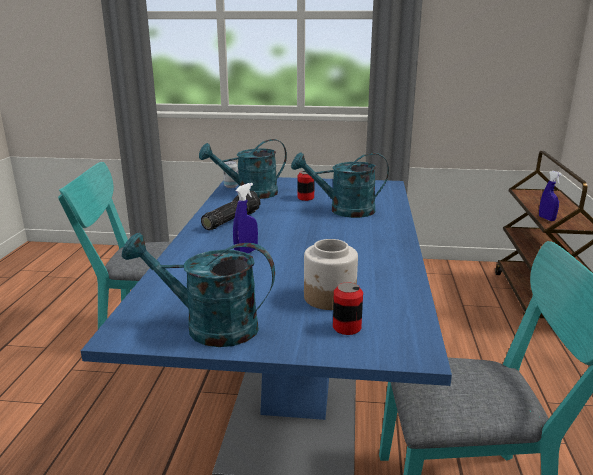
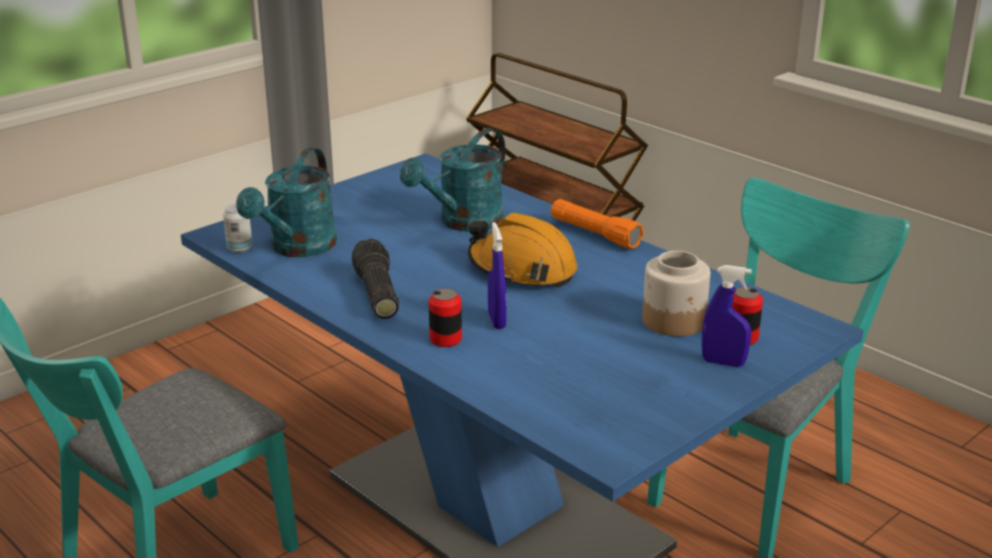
camera: 50 degrees left, 5 degrees up
(209, 327) = (654, 402): turquoise watering can -> none
(305, 198) = (380, 224): can -> can (445, 339)
(317, 238) = (522, 269): none -> orange hard hat
(399, 240) = (594, 234): none -> orange flashlight
(546, 219) = (574, 148): blue spray bottle -> blue spray bottle (723, 363)

